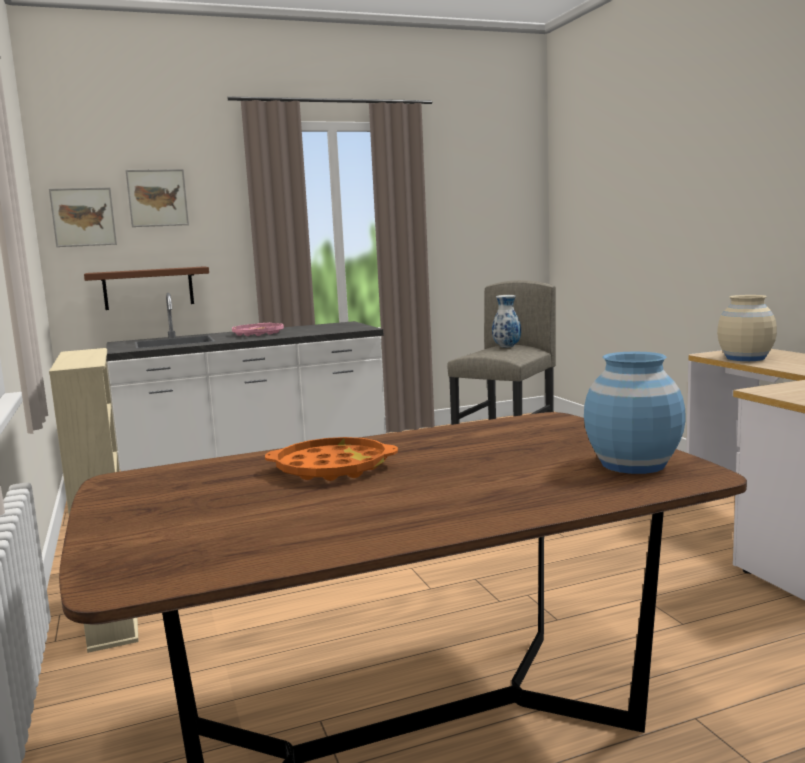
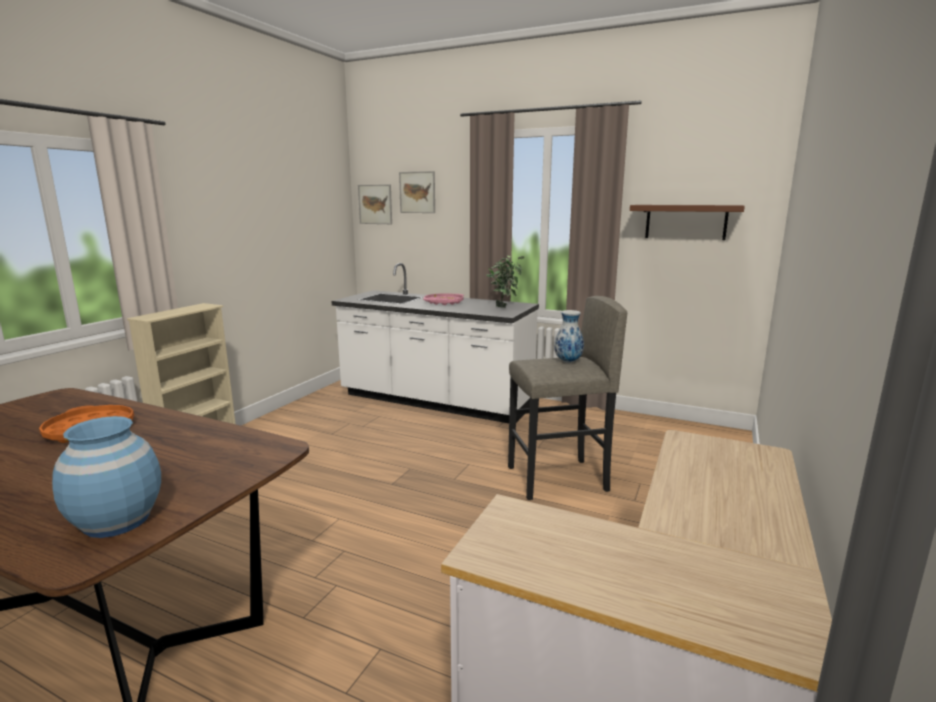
camera: 45 degrees right, 5 degrees up
(148, 288) = (408, 256): brown shelf -> brown shelf (685, 222)
(336, 326) = (504, 307): none -> potted plant
(745, 358) = (694, 461): beige vase -> none

